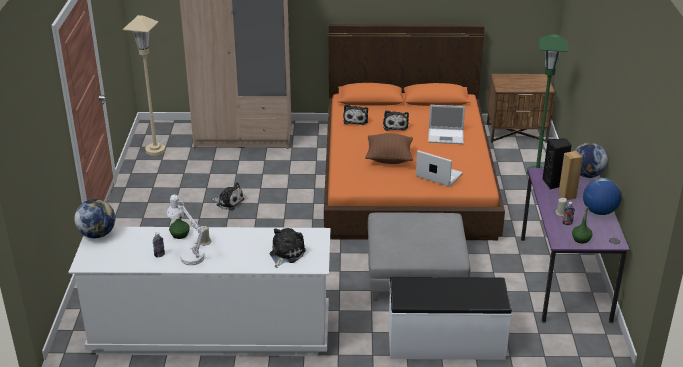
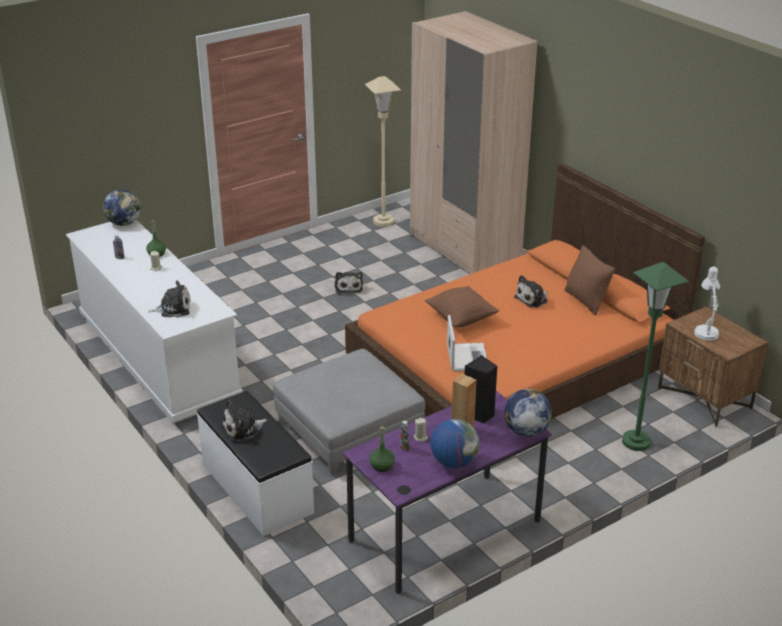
camera: 55 degrees right, 0 degrees up
(188, 255) = (130, 269): white table lamp -> white table lamp (705, 331)
(356, 120) = (512, 275): plush toy -> plush toy (243, 429)
(419, 110) = (585, 301): none -> brown pillow
(446, 136) = (553, 335): laptop -> none

